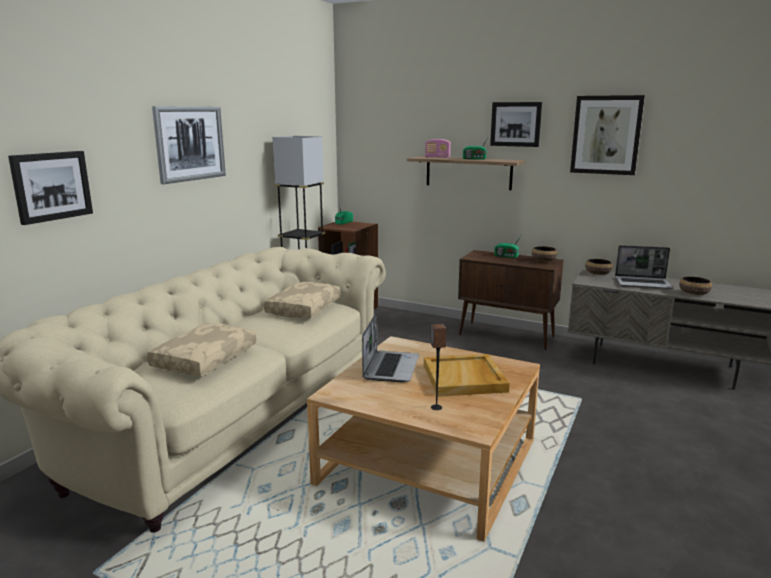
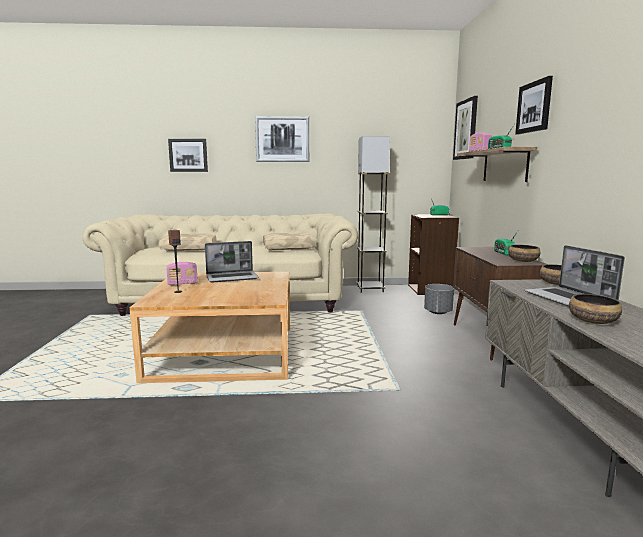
camera: 60 degrees right, 5 degrees down
(391, 399) = (182, 283): none -> radio
(420, 329) = (437, 312): none -> grey planter
(465, 378) = (231, 291): beige tray -> none
(606, 135) = (598, 102): picture -> picture (466, 129)

